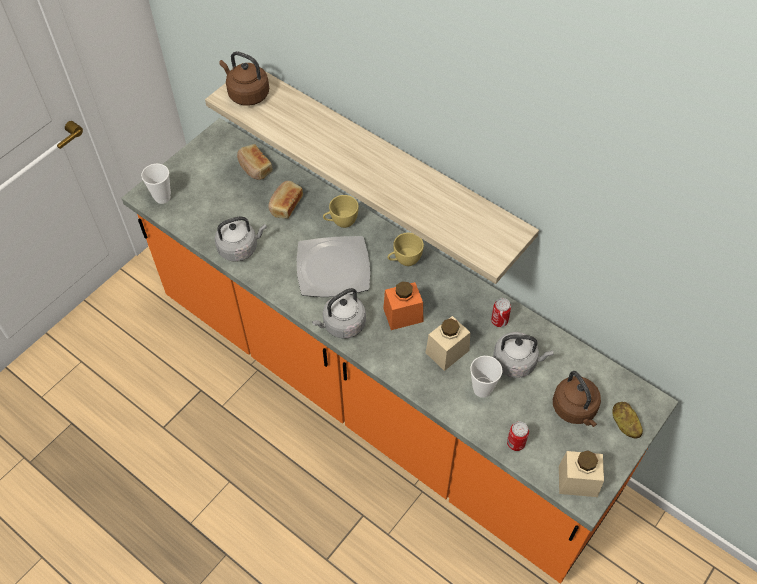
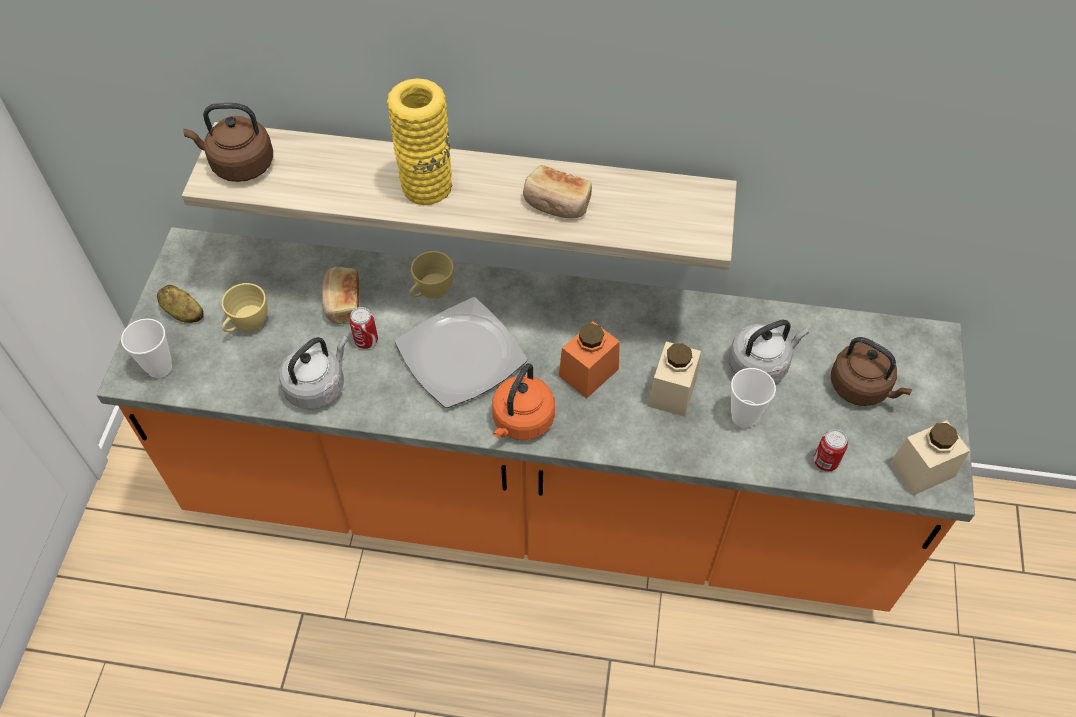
camera: 30 degrees left, 0 degrees up
(254, 168) = (267, 273): bread -> bread (557, 203)
(342, 325) = (521, 422): grey kettle -> orange kettle
(343, 151) = (427, 186): none -> yellow vase
(404, 260) = (544, 304): yellow cup -> yellow cup (247, 325)
(499, 321) = (707, 325): can -> can (366, 341)
(624, 425) = (925, 378): potato -> potato (183, 313)

